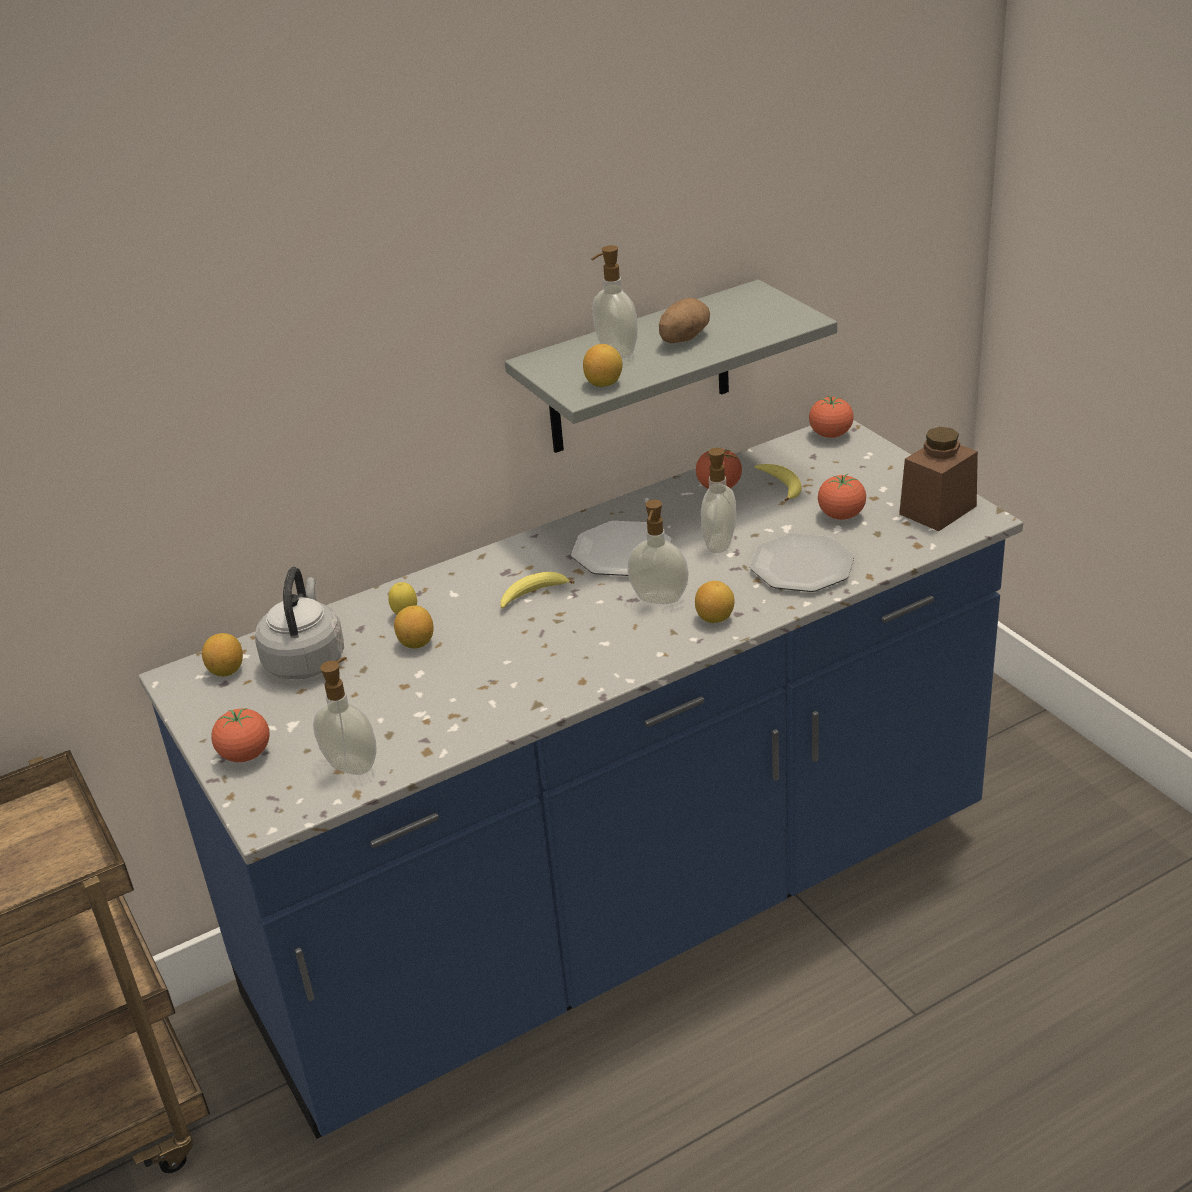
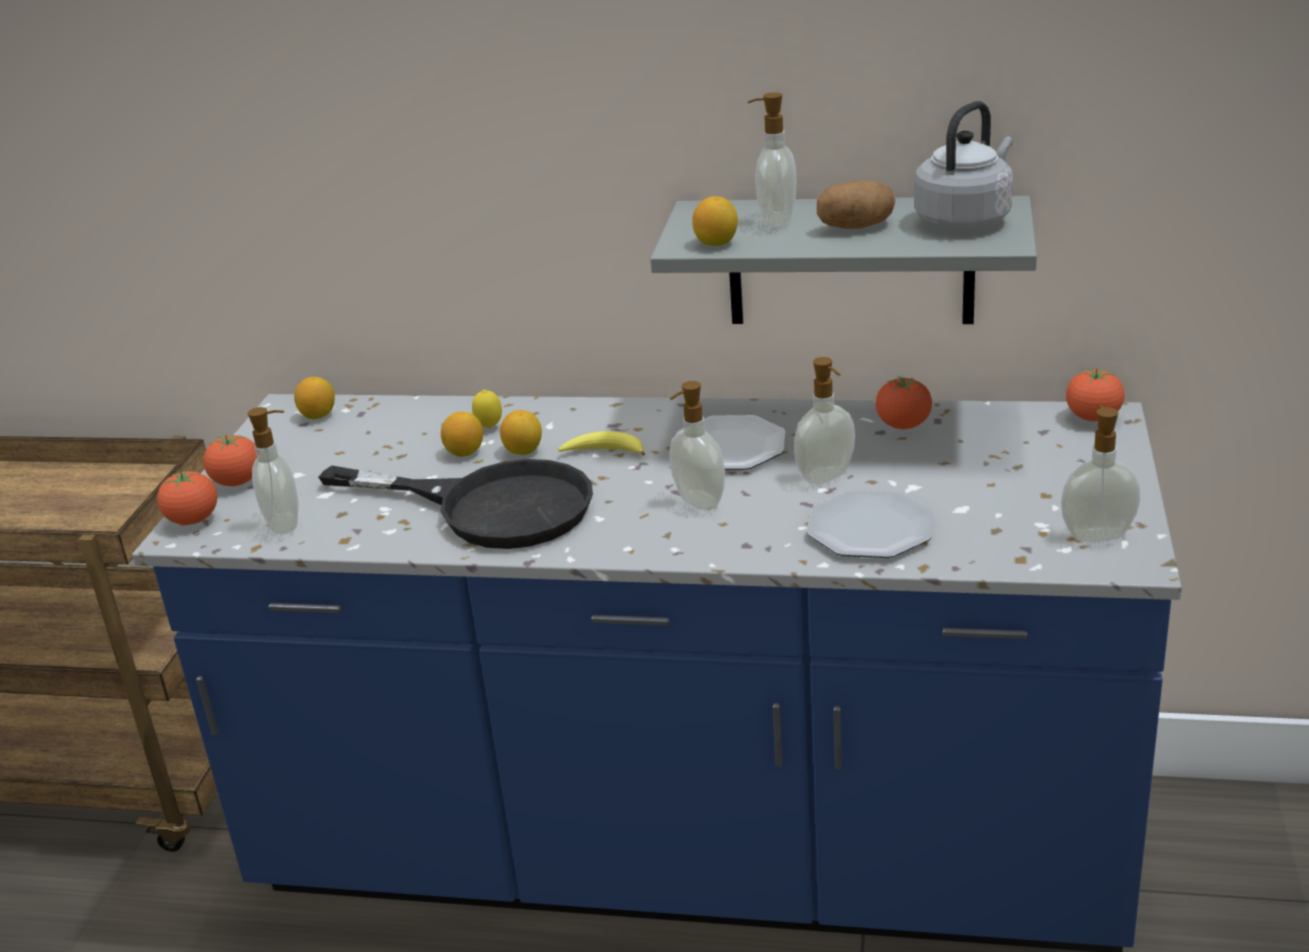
camera: 40 degrees right, 5 degrees down
(306, 659) = (377, 430): grey kettle -> grey kettle (965, 219)
(507, 673) = (490, 507): none -> black frying pan
(715, 618) = (720, 539): lemon -> lemon (523, 451)
(780, 486) = (965, 447): banana -> none
(841, 516) = (984, 498): tomato -> tomato (193, 520)
(937, 510) = (1097, 534): brown jar -> soap dispenser

